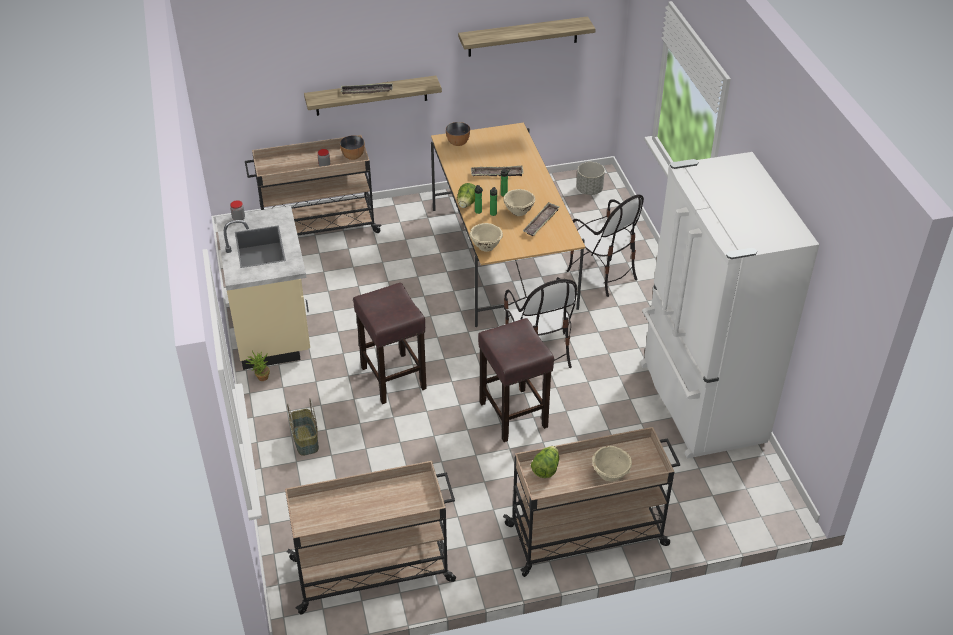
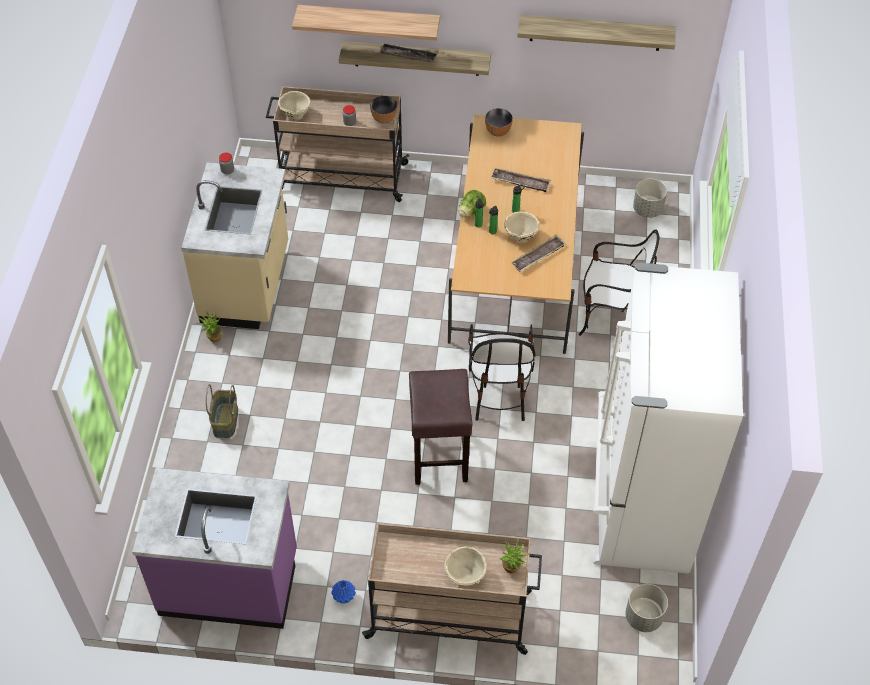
camera: 20 degrees right, 10 degrees up
(326, 68) = (369, 22): none -> shelf
(374, 570) = (229, 582): beige cart -> purple counter
(392, 377) = (339, 376): brown stool -> none
(485, 246) = (465, 270): beige bowl -> beige bowl (295, 114)
(486, 549) = (343, 597): none -> blue vase
(546, 469) = (404, 548): lettuce -> none
(602, 273) = (611, 318): chair -> chair turned 60 degrees counterclockwise
(648, 458) = (513, 569): none -> potted plant
(749, 486) = (643, 617): none -> grey planter

